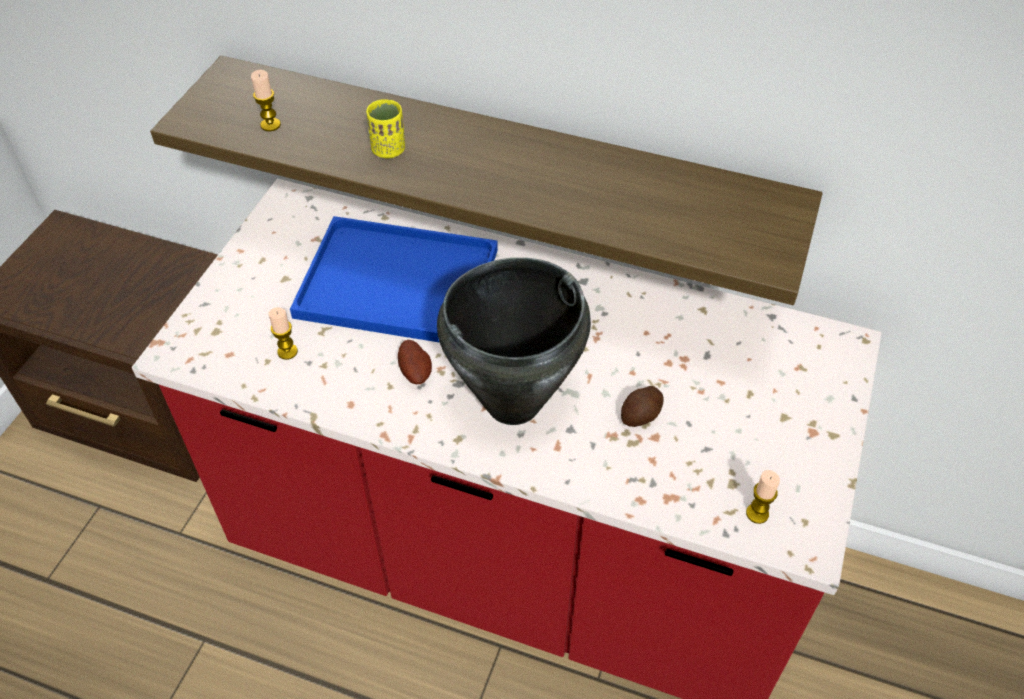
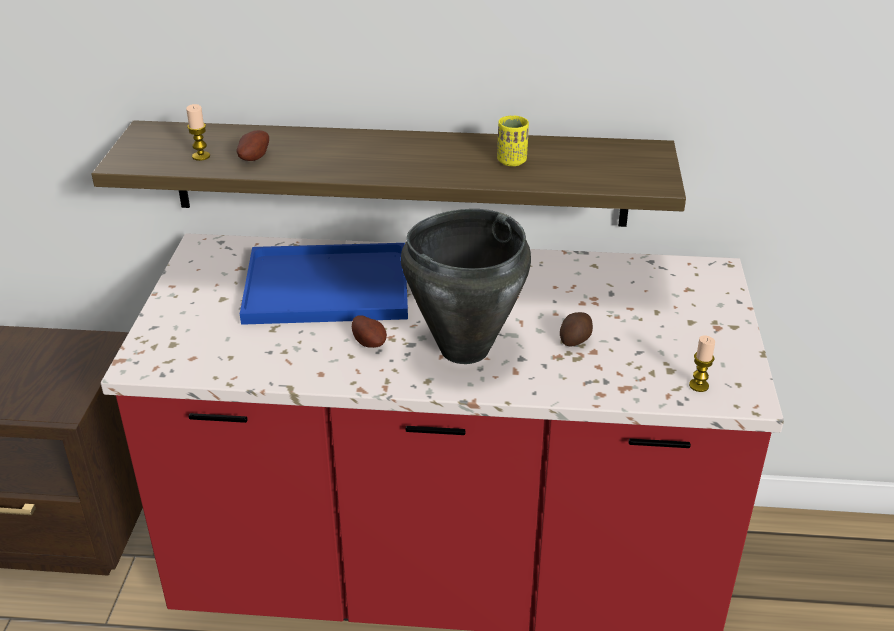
camera: 15 degrees left, 15 degrees down
(287, 352) = (246, 347): candle -> none
(325, 136) = (253, 157): none -> potato
(388, 150) = (313, 159): yellow cup -> yellow cup (511, 161)

